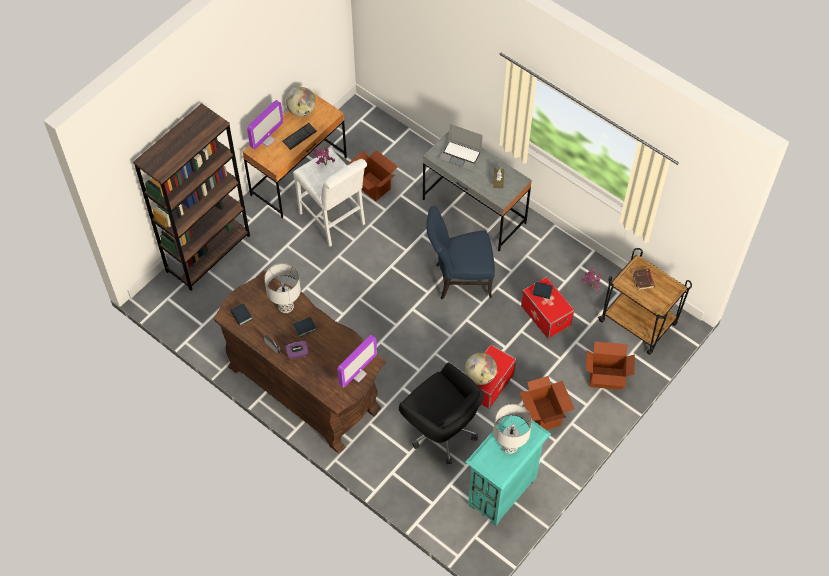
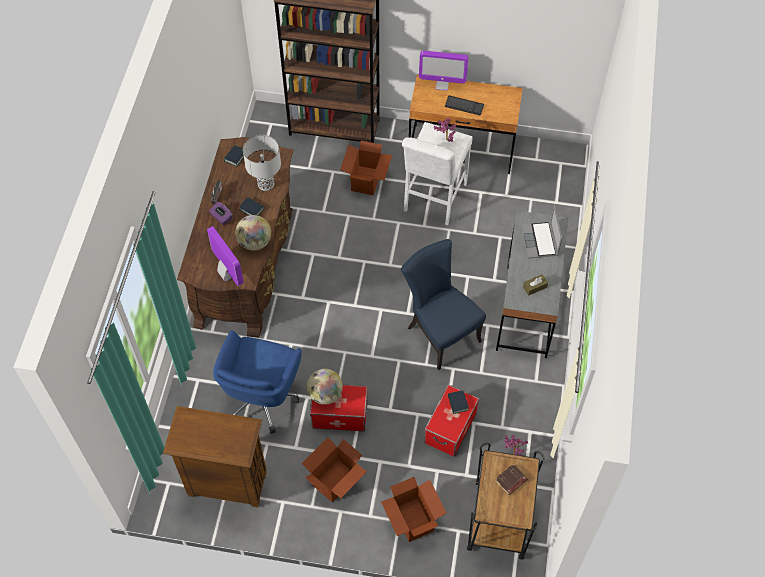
camera: 60 degrees right, 0 degrees up
(301, 111) = (494, 93): globe -> globe (255, 242)
(357, 374) = (227, 273): monitor -> monitor turned 135 degrees counterclockwise
(373, 186) = (493, 210): cardboard box -> cardboard box (366, 180)
(441, 431) = (263, 399): black office chair -> blue office chair
(502, 493) = (226, 485): turquoise cabinet -> brown cabinet
(509, 446) = (213, 435): white table lamp -> none

